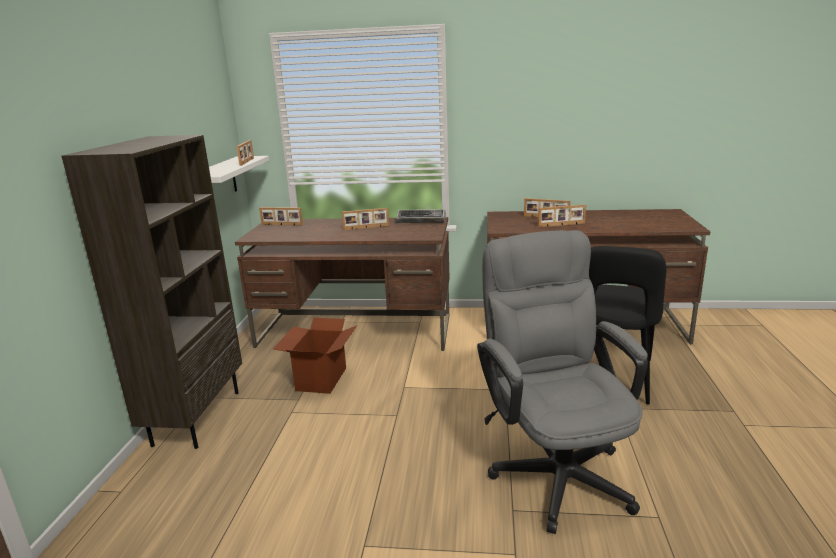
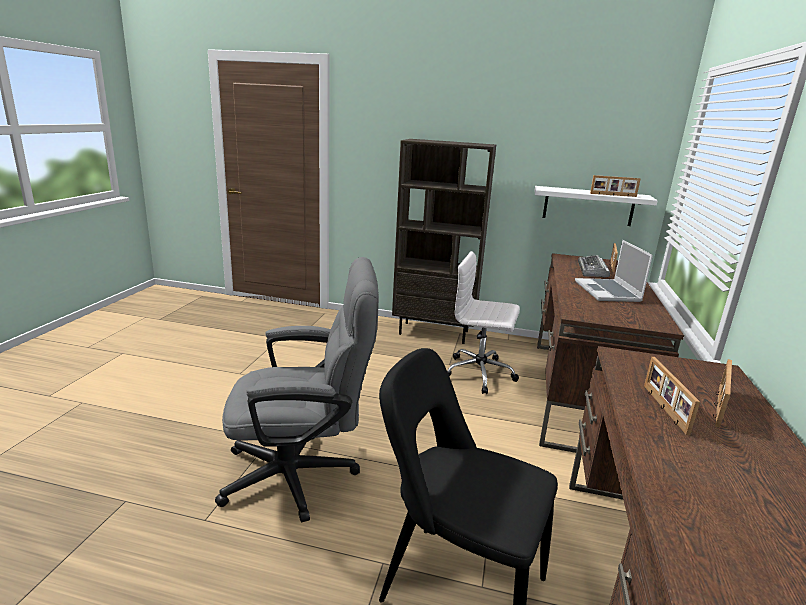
camera: 95 degrees right, 0 degrees up
(320, 379) = (480, 374): cardboard box -> white office chair
(366, 228) = (608, 292): picture frame -> laptop
(421, 220) = (654, 318): keyboard -> keyboard (592, 270)

